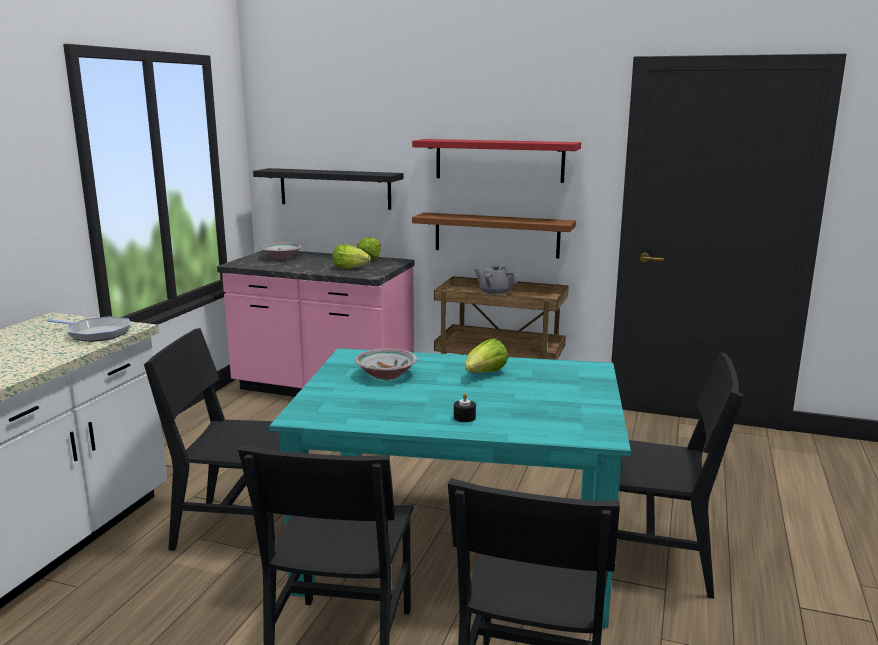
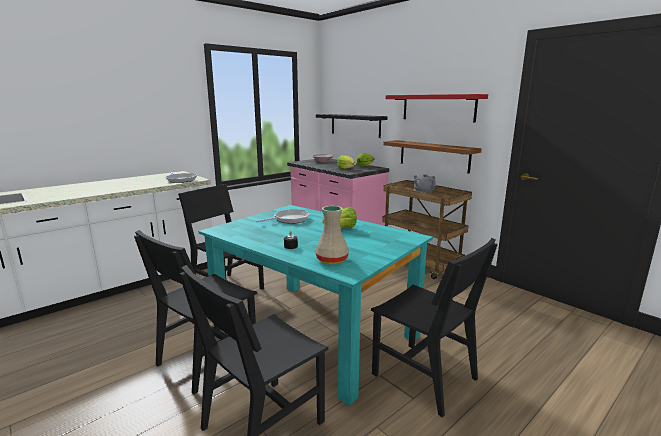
camera: 30 degrees right, 0 degrees up
(385, 375) = (290, 219): bowl -> frying pan
(554, 424) = (332, 260): none -> beige vase

